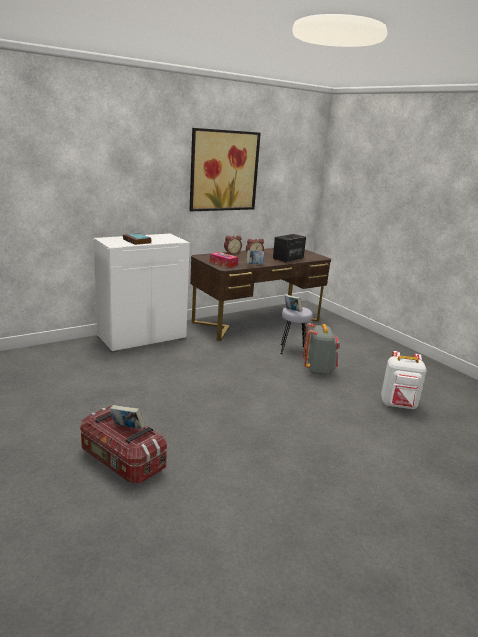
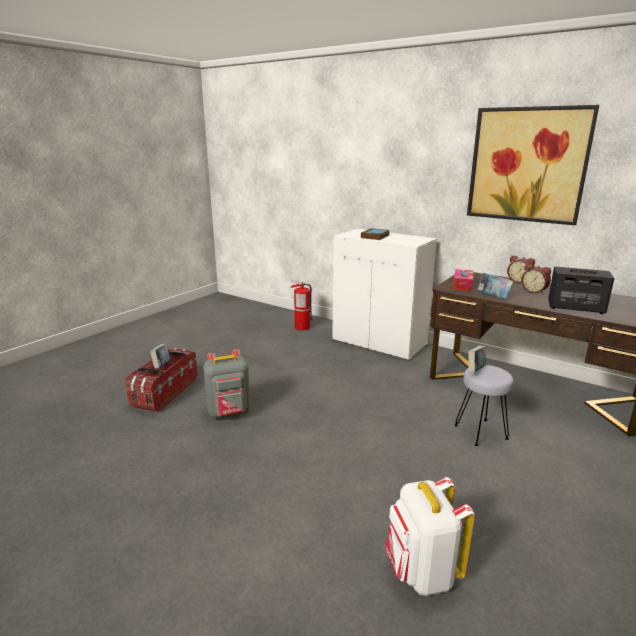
camera: 70 degrees right, 0 degrees up
(61, 357) = (302, 327): none -> fire extinguisher
(318, 370) = (446, 465): grey backpack -> grey backpack (229, 413)

